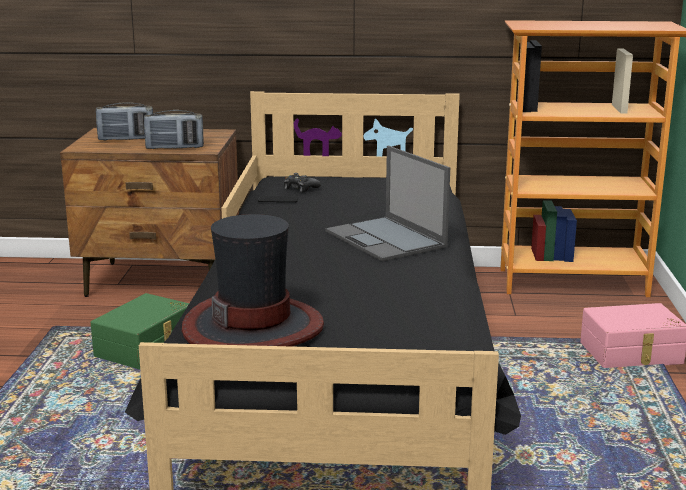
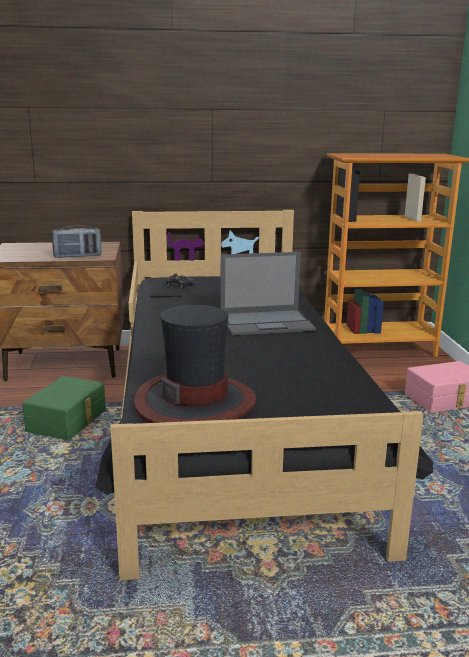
camera: 10 degrees left, 0 degrees up
(126, 139) = (34, 251): radio -> none
(386, 239) = (267, 322): laptop -> laptop turned 60 degrees counterclockwise

